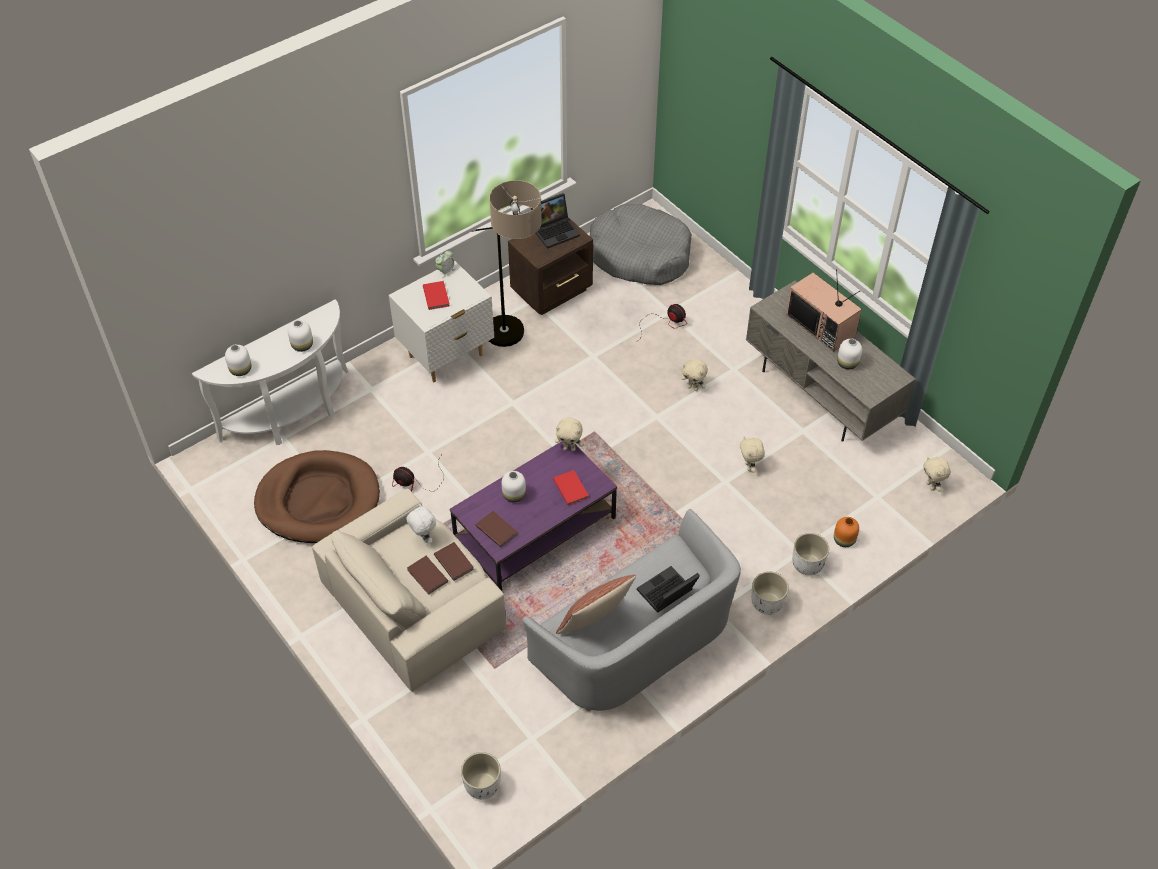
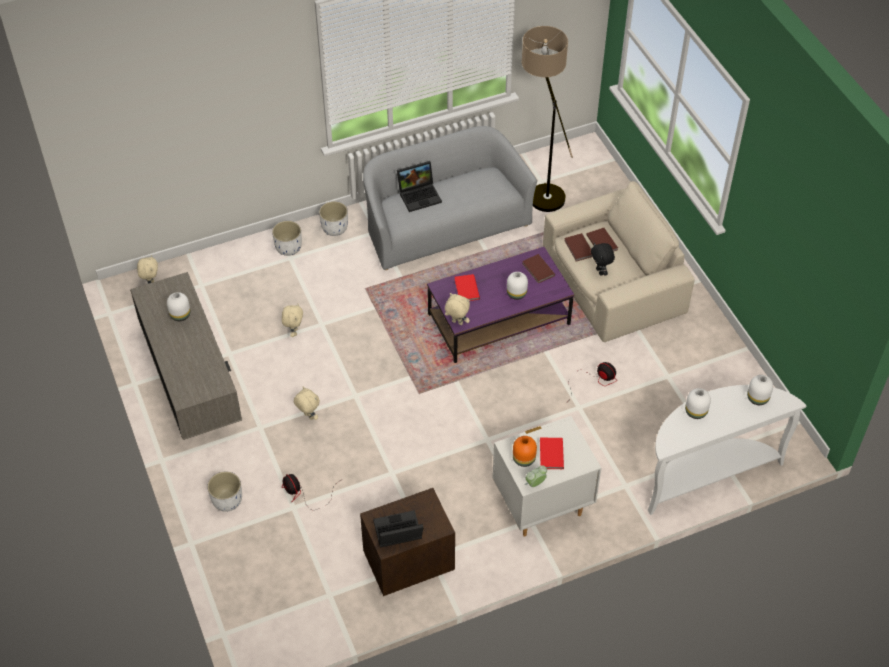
camera: 165 degrees left, 0 degrees up
(318, 500) = (685, 383): brown dog bed -> none
(423, 538) = (600, 271): white plush toy -> black plush toy
(483, 785) = (581, 163): white planter -> white planter (227, 500)
(514, 341) = (467, 508): floor lamp -> floor lamp (540, 189)
(594, 623) = (481, 188): pillow -> none
(639, 255) = (293, 591): grey dog bed -> none
(822, 325) = (179, 356): television -> none
(844, 540) = (249, 258): orange vase -> orange vase (523, 458)

